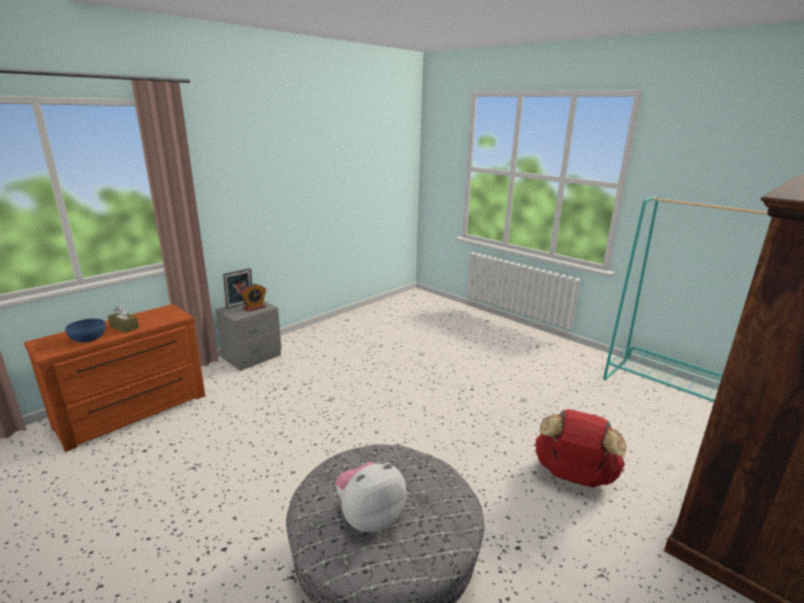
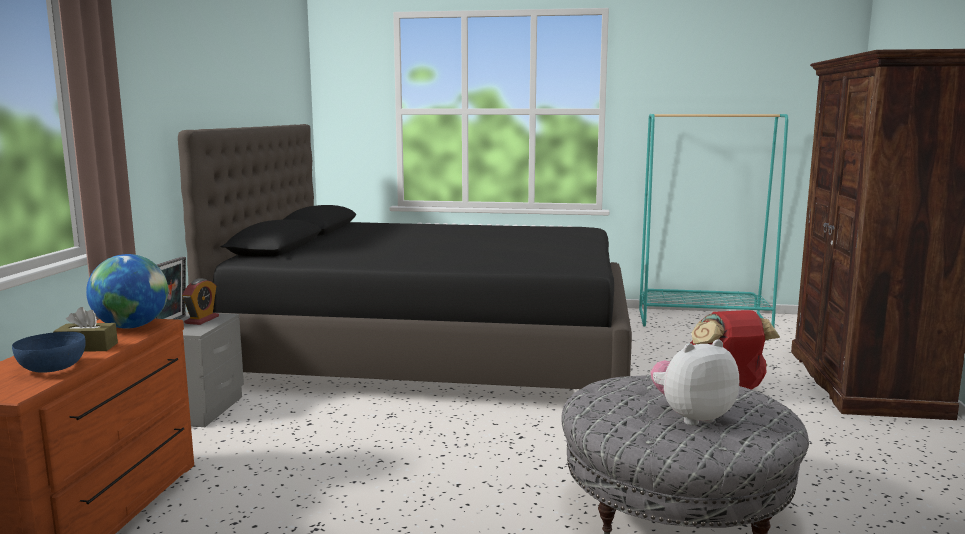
camera: 35 degrees left, 10 degrees down
(165, 316) = (131, 327): none -> globe
(369, 517) = (691, 417): plush toy -> plush toy turned 45 degrees clockwise
(419, 355) = (433, 352): none -> black bed

